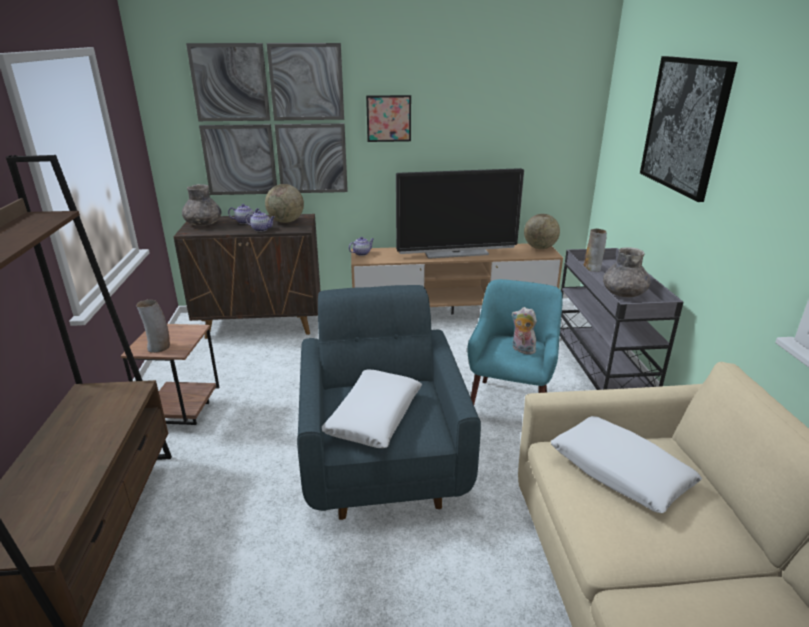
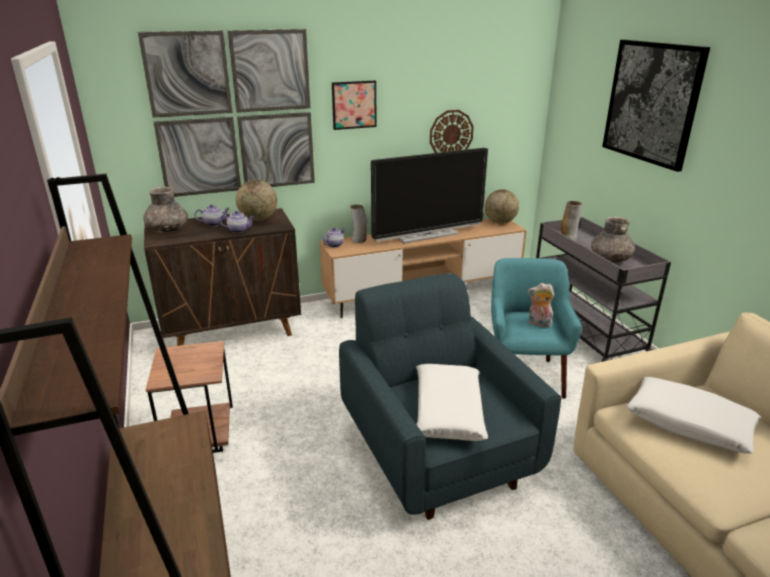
camera: 15 degrees left, 0 degrees up
(159, 347) = (185, 374): vase -> vase (359, 240)
(491, 153) = (451, 134): none -> wall clock

